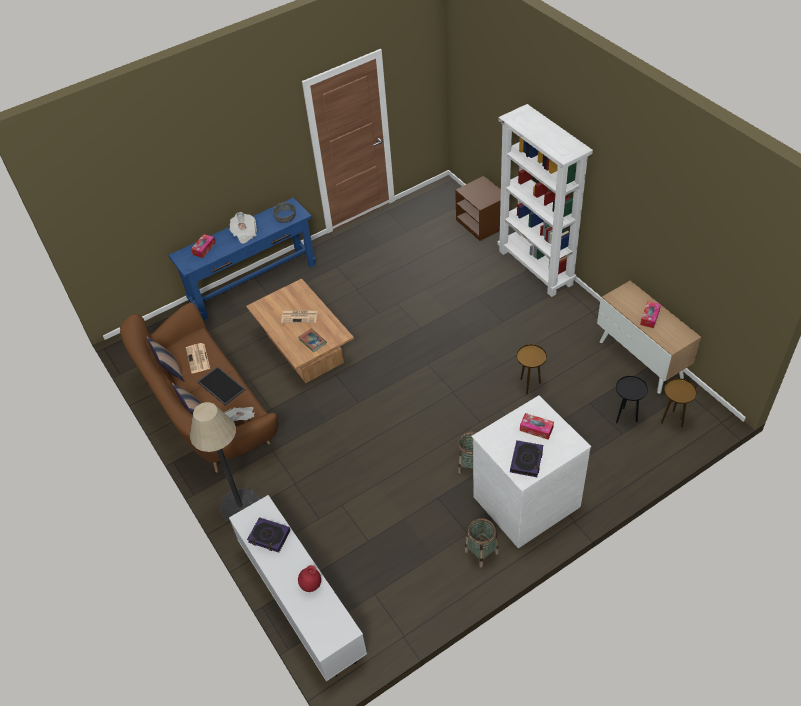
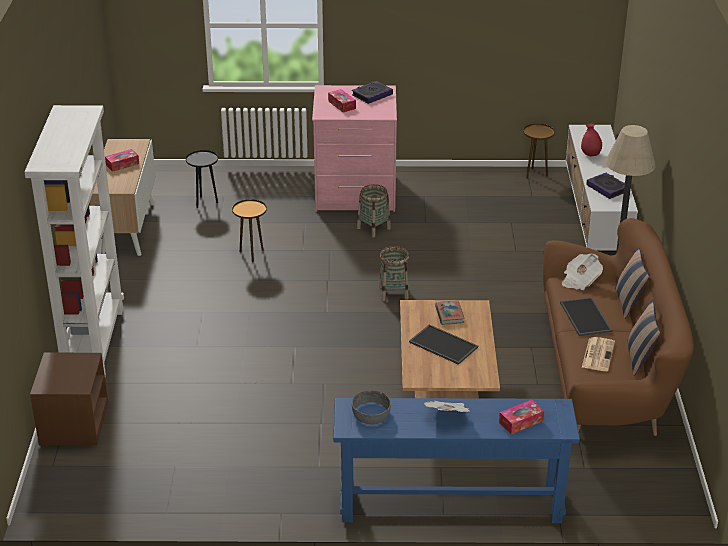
camera: 150 degrees left, 15 degrees down
(300, 316) = (442, 345): newspaper -> tray
(481, 552) = (424, 184): basket -> basket (393, 292)
(525, 500) = (355, 194): white dresser -> pink dresser
(672, 420) = (172, 186): brown side table -> brown side table (535, 174)

